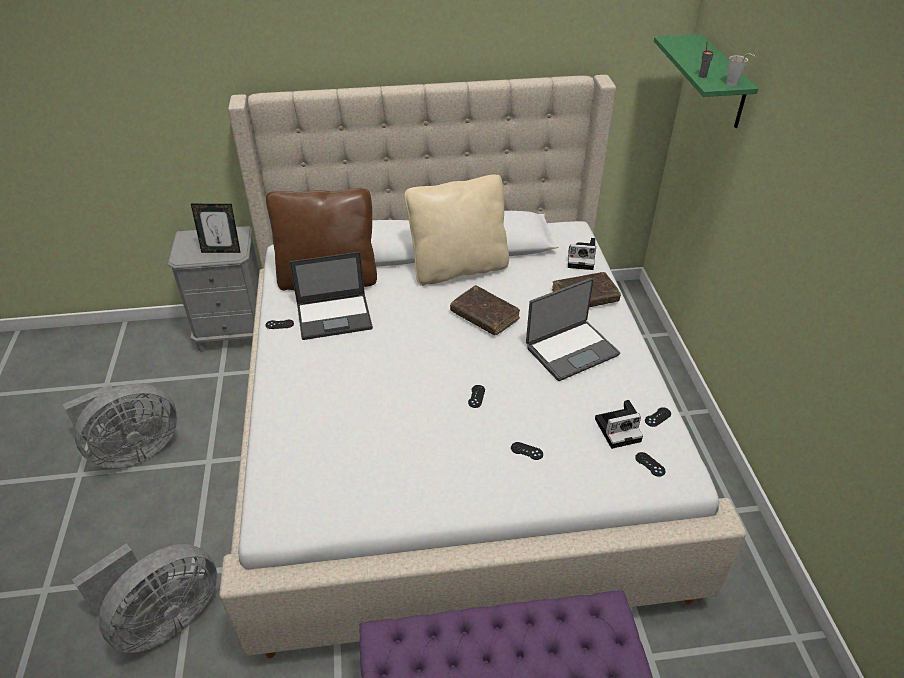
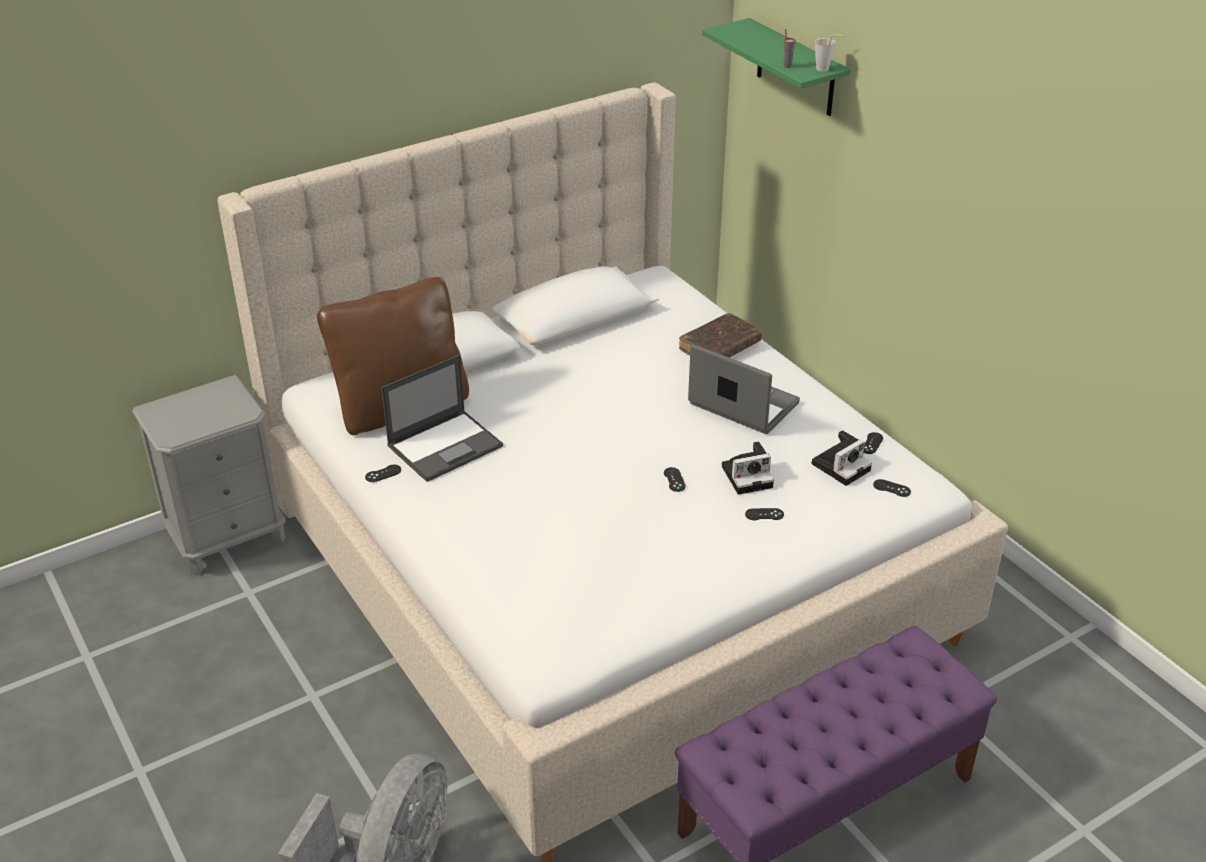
camera: 25 degrees left, 5 degrees down
(133, 450) = (196, 719): grey fan -> none
(221, 250) = (222, 413): picture frame -> none
(458, 268) = (553, 353): beige pillow -> none
(484, 316) = (623, 397): brown book -> none
(571, 350) = (742, 405): laptop -> laptop turned 90 degrees counterclockwise
(582, 259) = (689, 307): camera -> camera (748, 476)

